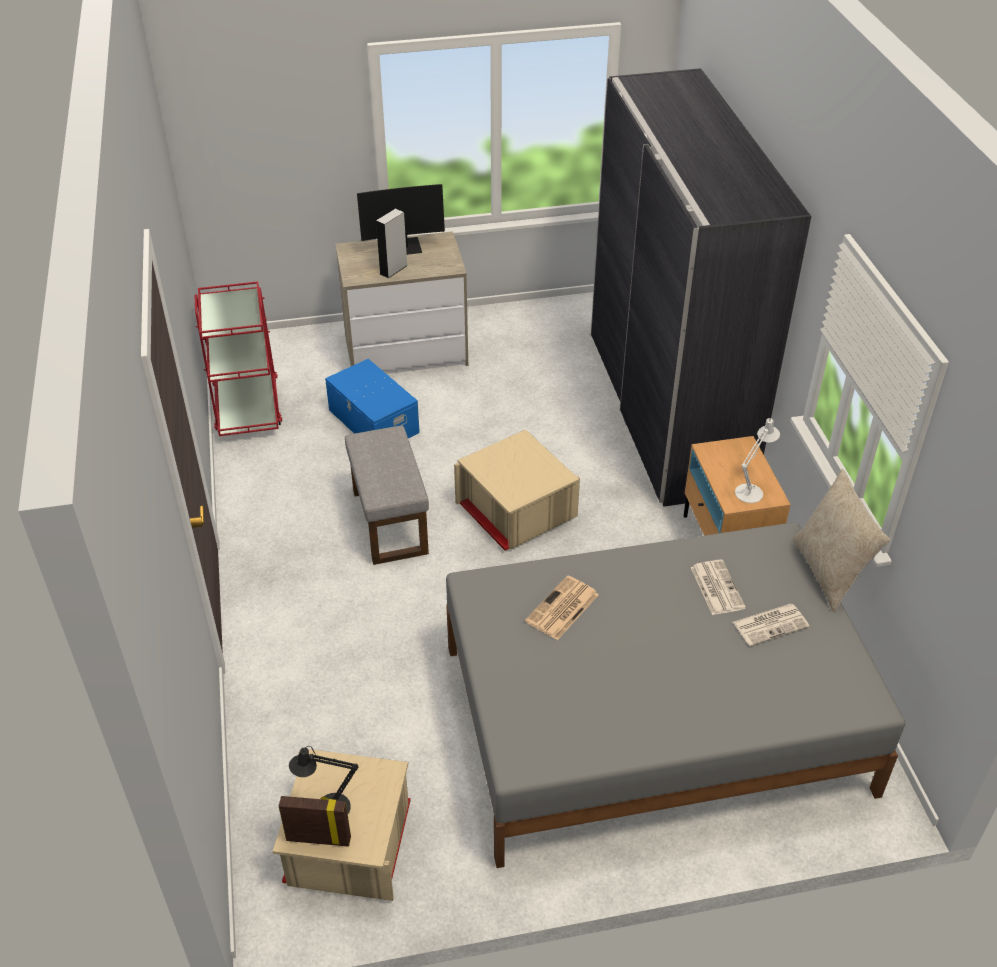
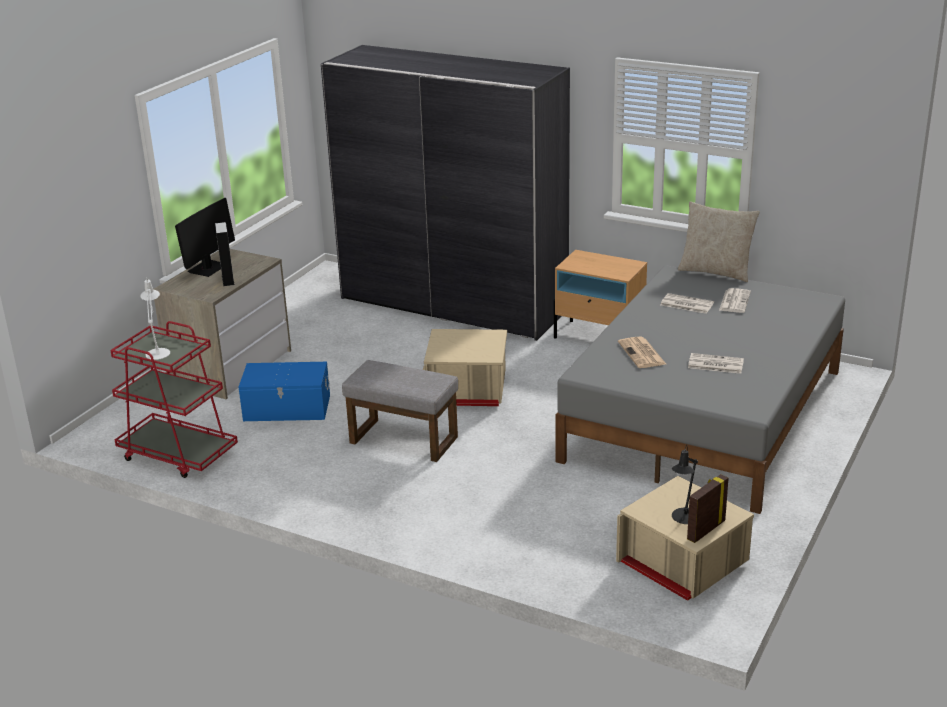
camera: 50 degrees left, 15 degrees down
(596, 680) = (714, 364): none -> newspaper
(751, 491) = (620, 267): white table lamp -> white table lamp (158, 352)

